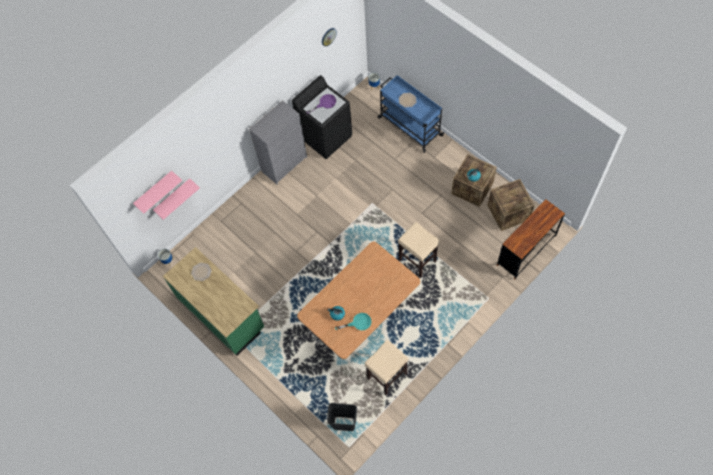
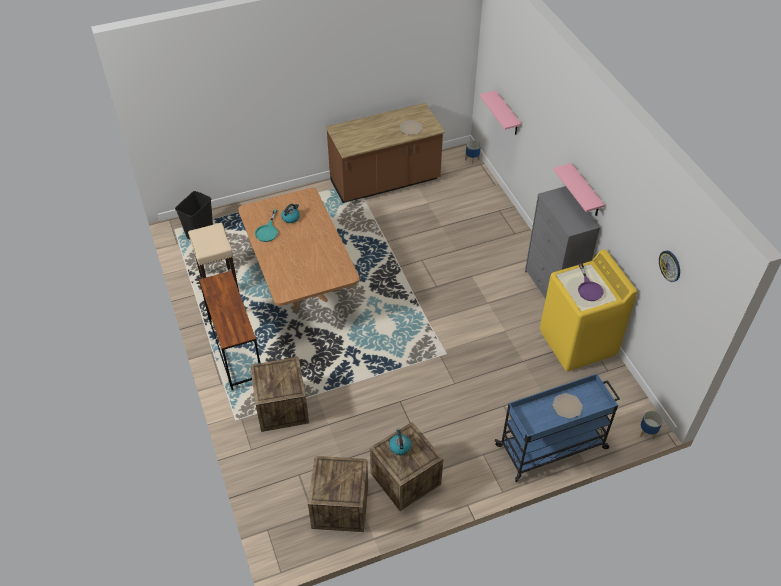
camera: 110 degrees right, 15 degrees down
(154, 190) = (504, 73): pink shelf -> pink shelf (586, 191)
(222, 313) = (385, 182): green counter -> brown counter
(326, 136) = (577, 343): black washing machine -> yellow washing machine
(417, 261) = (335, 368): beige stool -> none
(464, 276) = (282, 407): none -> crate
(526, 250) = (269, 499): brown desk -> brown desk (236, 351)

